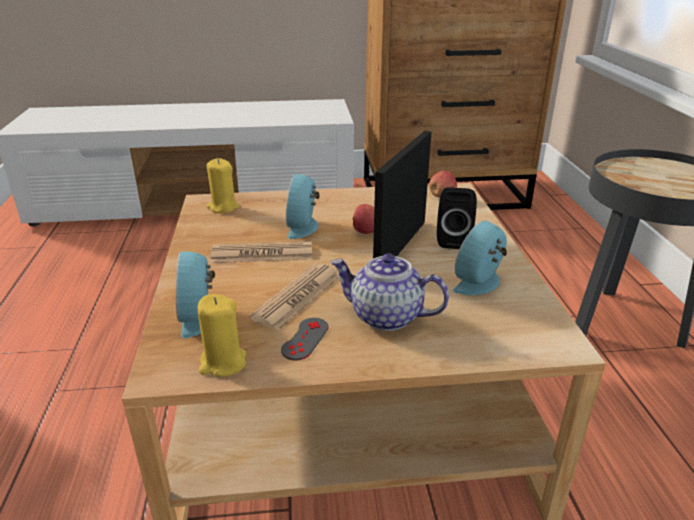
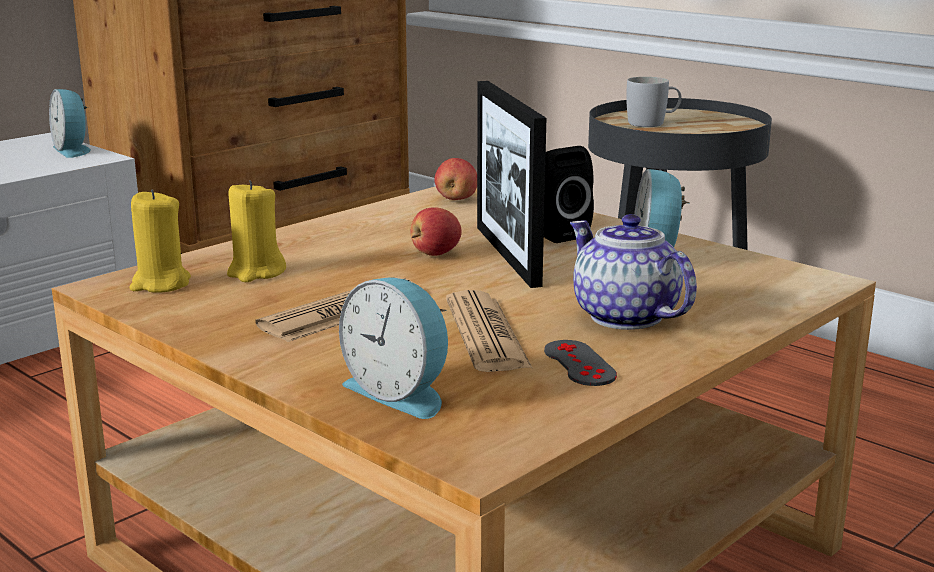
camera: 40 degrees left, 10 degrees down
(222, 363) = (532, 418): yellow candle -> yellow candle (256, 272)
(304, 227) = (340, 271): alarm clock -> alarm clock (73, 150)
(385, 317) = (623, 316): teapot -> teapot turned 75 degrees clockwise
(645, 173) = (653, 123): none -> white mug

